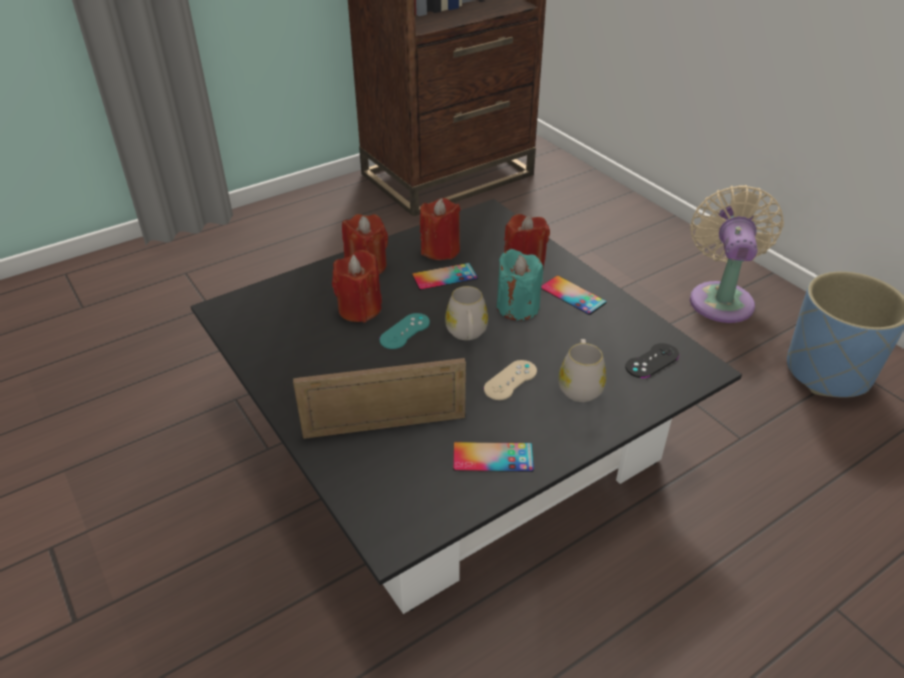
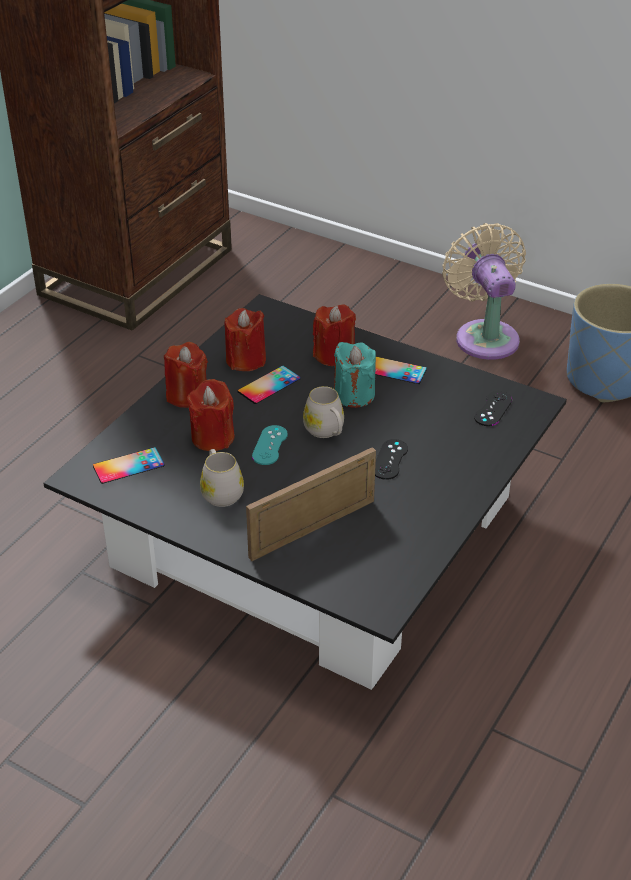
camera: 25 degrees left, 0 degrees up
(493, 457) = (417, 524): phone -> phone (128, 466)
(510, 380) = (390, 459): beige game controller -> black game controller
(580, 385) = (448, 446): white mug -> white mug (220, 492)

